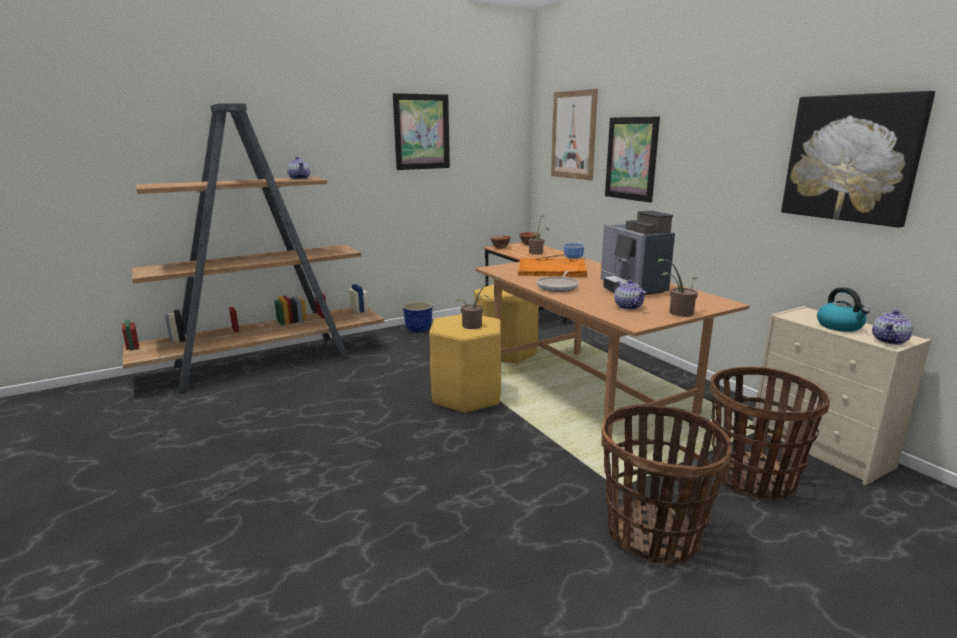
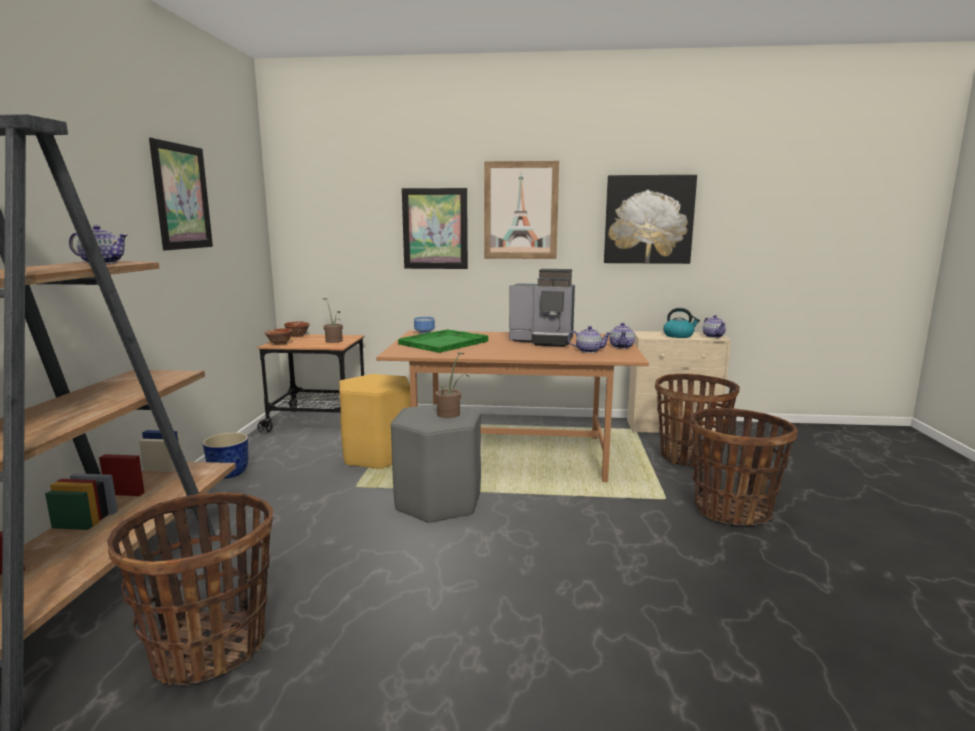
camera: 55 degrees left, 5 degrees down
(256, 401) = (209, 648): none -> basket
(466, 396) = (437, 502): yellow stool -> grey stool
(552, 269) = (444, 342): orange tray -> green tray
(558, 287) = (501, 352): frying pan -> none
(573, 135) = (344, 206): picture -> picture (520, 210)
(677, 313) = (621, 346): potted plant -> teapot

